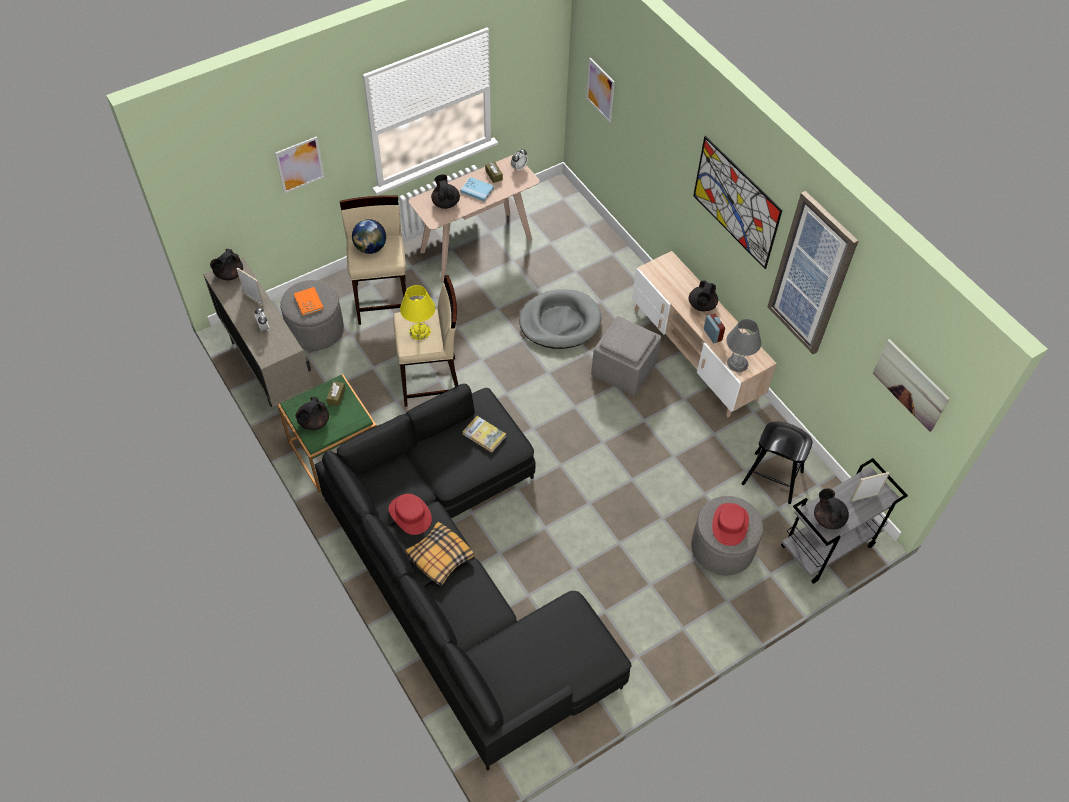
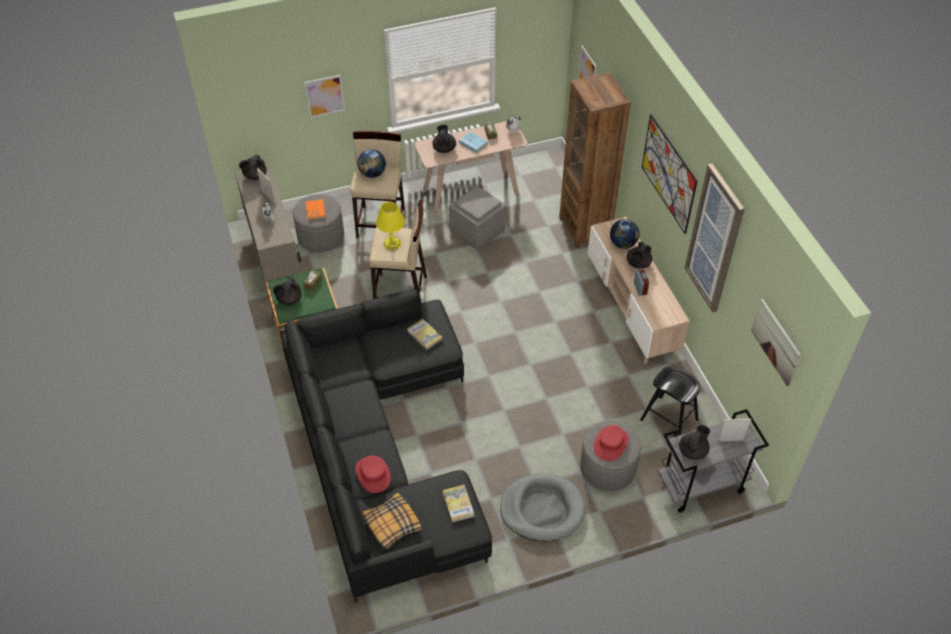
camera: 15 degrees right, 5 degrees down
(410, 514) = (346, 385): red hat -> red hat (373, 474)
(439, 557) = (359, 422): pillow -> pillow (391, 524)
(560, 322) = (522, 263): grey dog bed -> grey dog bed (542, 509)
(583, 633) = (458, 504): none -> book
(617, 267) = (585, 228): none -> brown bookcase
(624, 369) = (566, 310): grey ottoman -> grey ottoman (478, 231)
(678, 284) = (623, 244): none -> globe
(737, 363) = (655, 315): grey table lamp -> none
(828, 518) = (693, 451): black teapot -> black teapot turned 60 degrees clockwise

